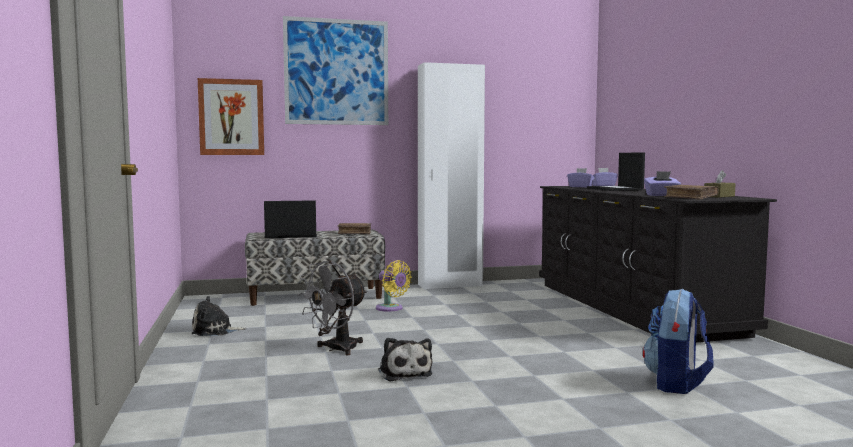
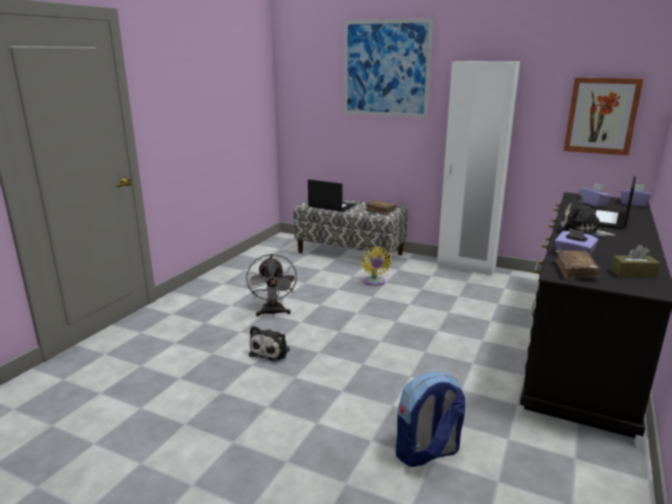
camera: 40 degrees right, 15 degrees up
(215, 331) = (243, 272): plush toy -> plush toy (582, 231)
(231, 117) = (308, 107): picture -> picture (601, 116)
(336, 349) = (273, 313): grey fan -> grey fan turned 90 degrees counterclockwise

